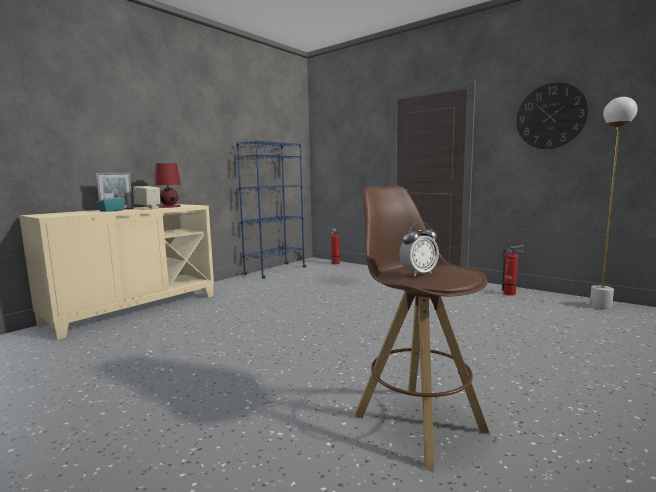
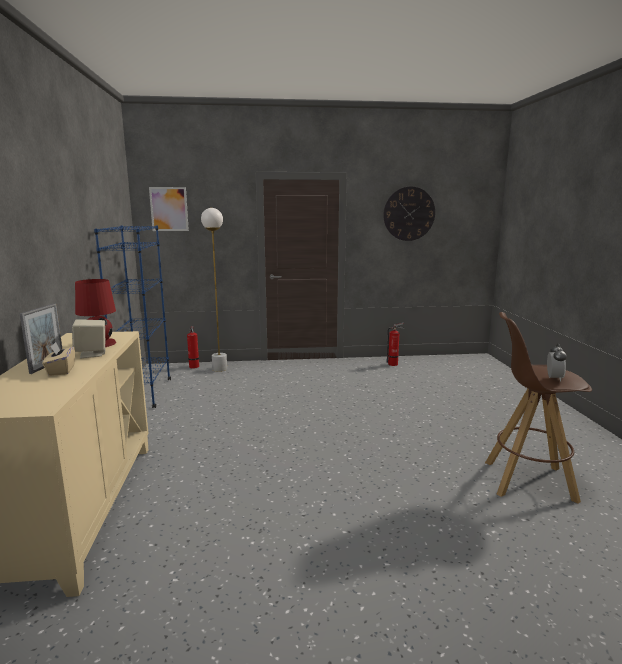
camera: 45 degrees left, 5 degrees up
(111, 211) = (61, 370): turquoise tissue box -> beige tissue box
(330, 134) = (169, 209): none -> picture
(600, 306) = (453, 361): white floor lamp -> white floor lamp (220, 369)

